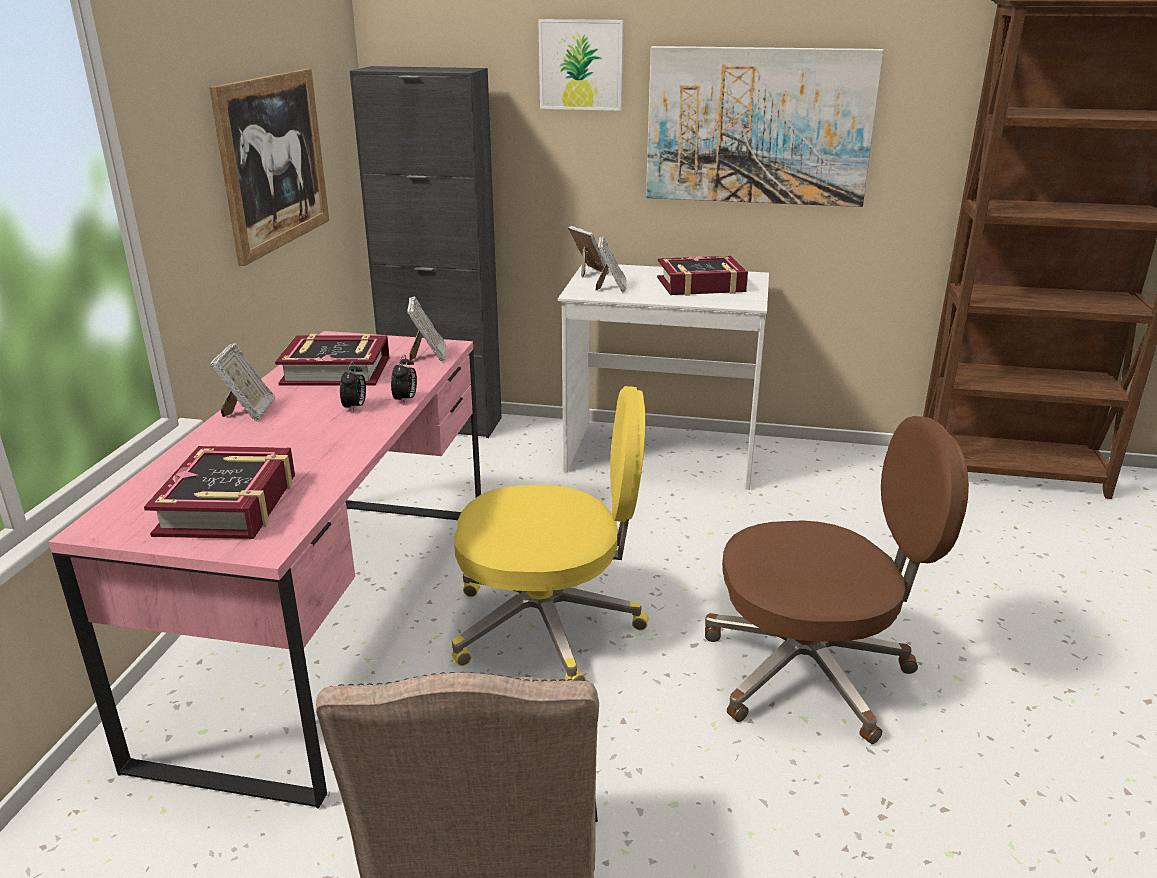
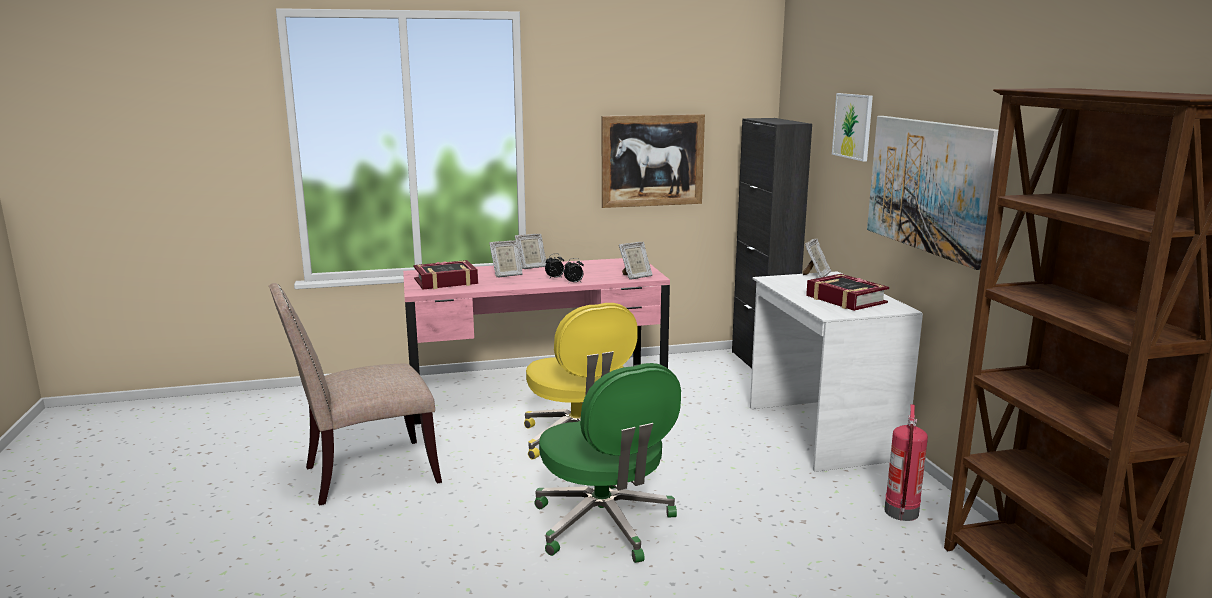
camera: 65 degrees right, 10 degrees down
(336, 371) = (592, 268): book -> none
(611, 287) = (795, 283): picture frame -> picture frame (506, 274)
(811, 671) = (605, 525): brown office chair -> green office chair
(856, 477) = (902, 513): none -> fire extinguisher

